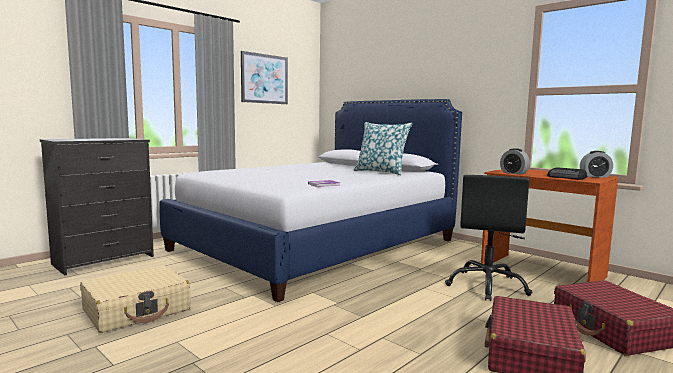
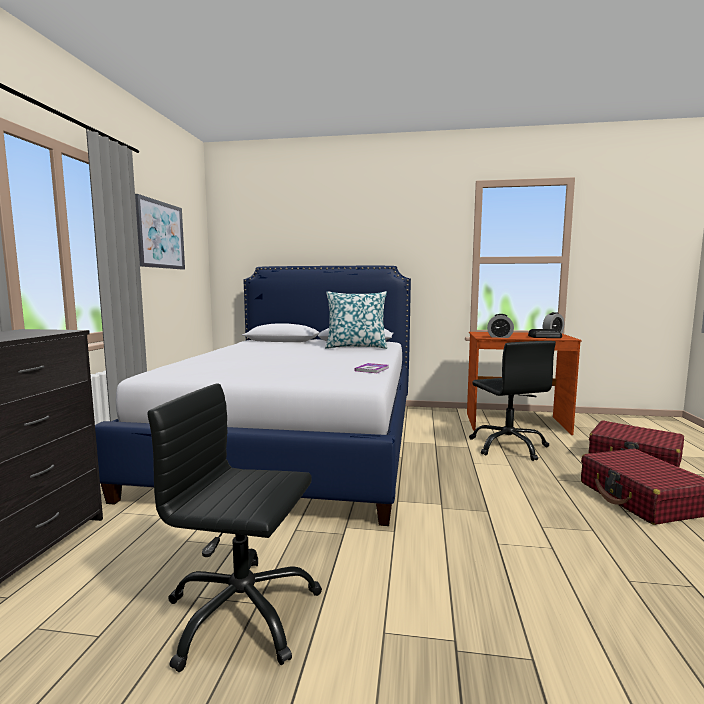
camera: 35 degrees left, 0 degrees up
(137, 310) = (242, 613): beige suitcase -> black office chair

